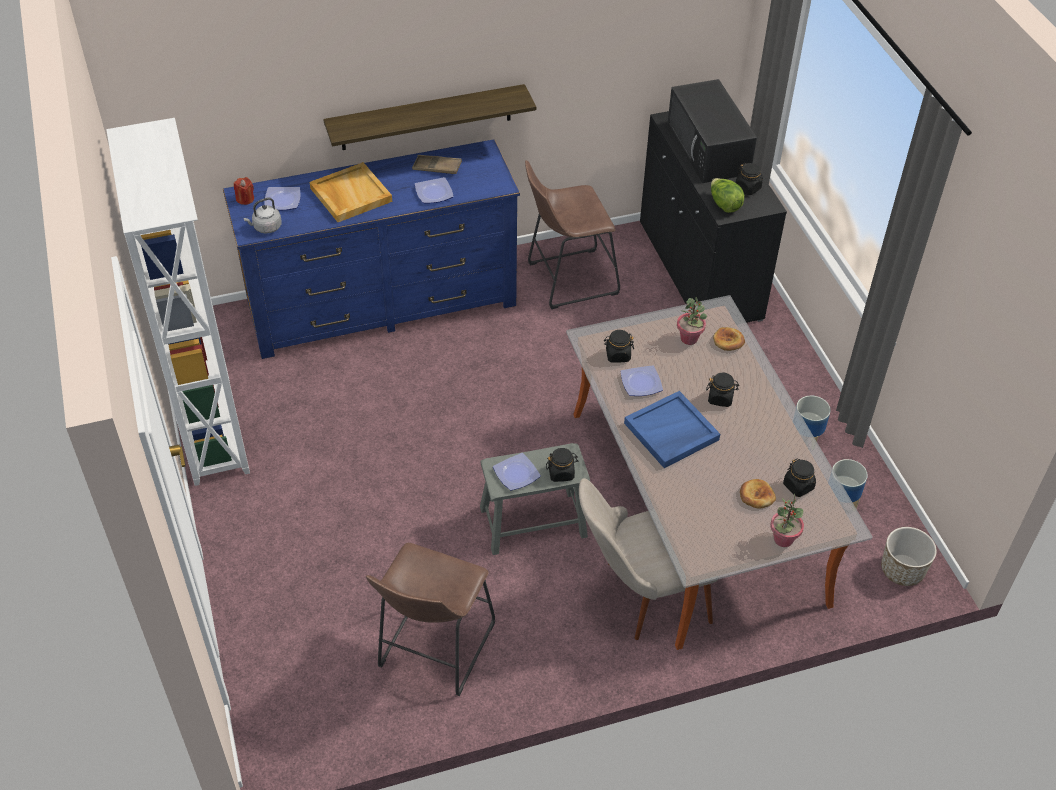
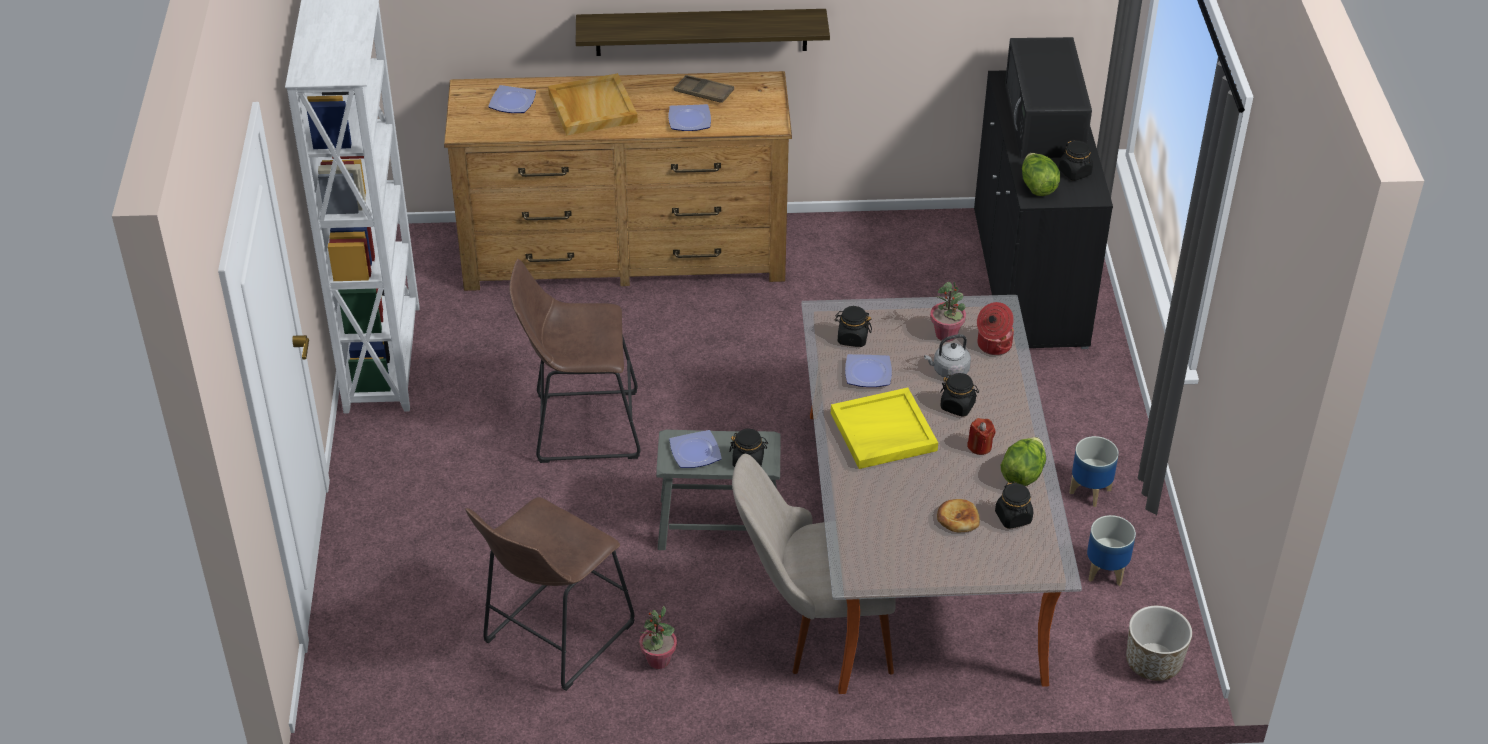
camera: 15 degrees right, 5 degrees down
(245, 199) = (471, 94): red candle -> red candle (979, 446)
(266, 227) = (483, 129): grey kettle -> grey kettle (948, 371)
(382, 304) = (624, 253): blue dresser -> brown dresser
(567, 279) = (859, 261): brown stool -> brown stool (580, 426)
(671, 432) = (883, 432): blue tray -> yellow tray
(728, 341) = (993, 345): bread -> cooking pot
(783, 539) = (970, 570): potted plant -> potted plant (658, 660)
(791, 447) = (1022, 474): none -> lettuce

